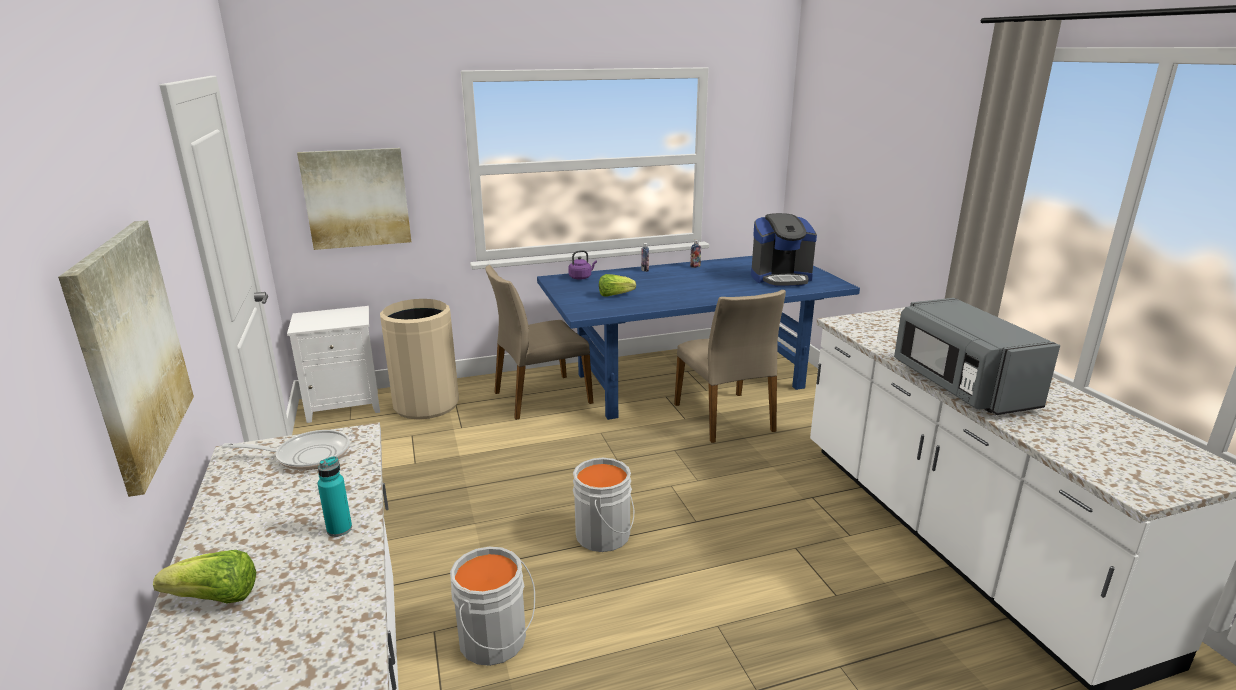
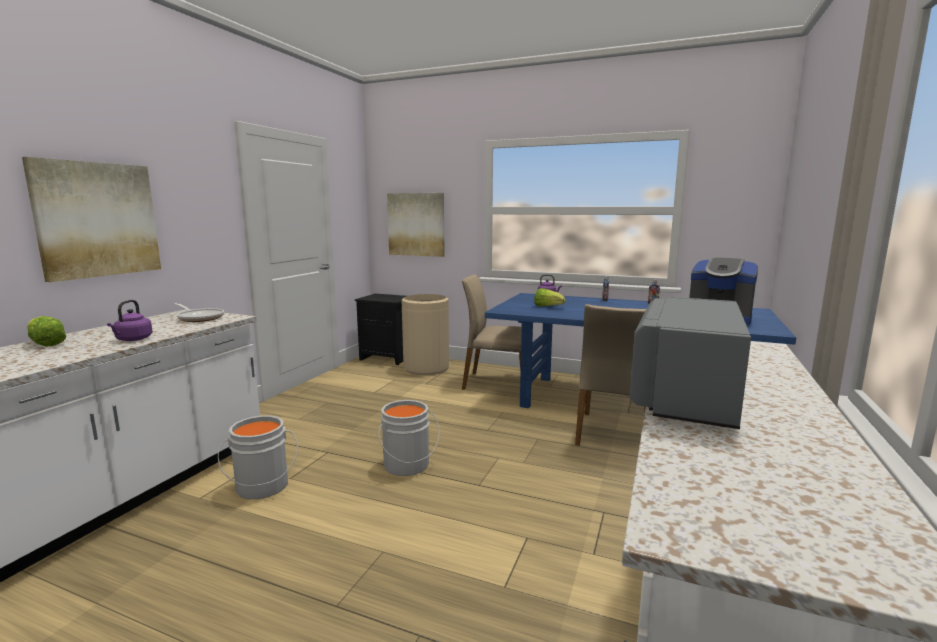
camera: 40 degrees right, 10 degrees down
(339, 529) = (132, 339): turquoise bottle -> purple kettle
(346, 405) = (388, 357): white nightstand -> black nightstand

